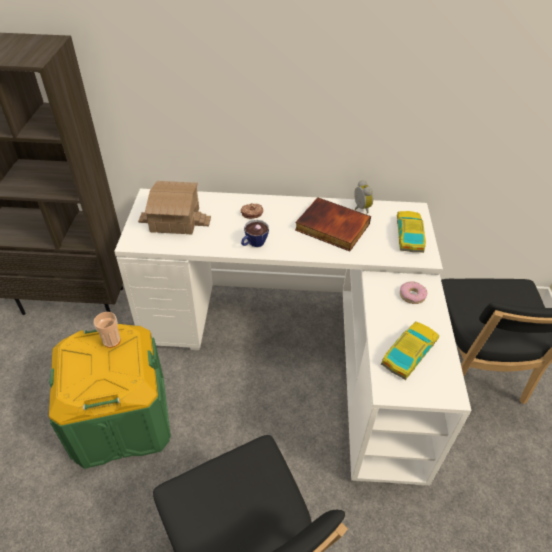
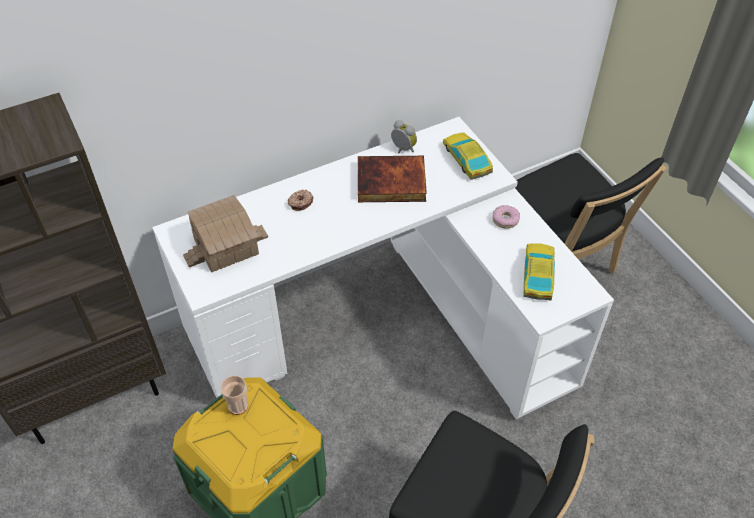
camera: 30 degrees left, 5 degrees up
(253, 244) = (329, 235): cup -> none

